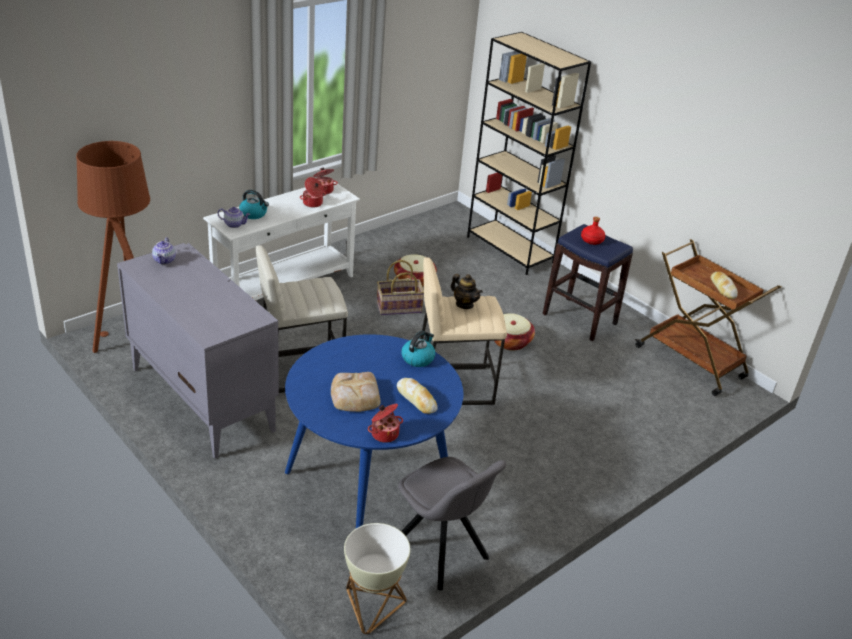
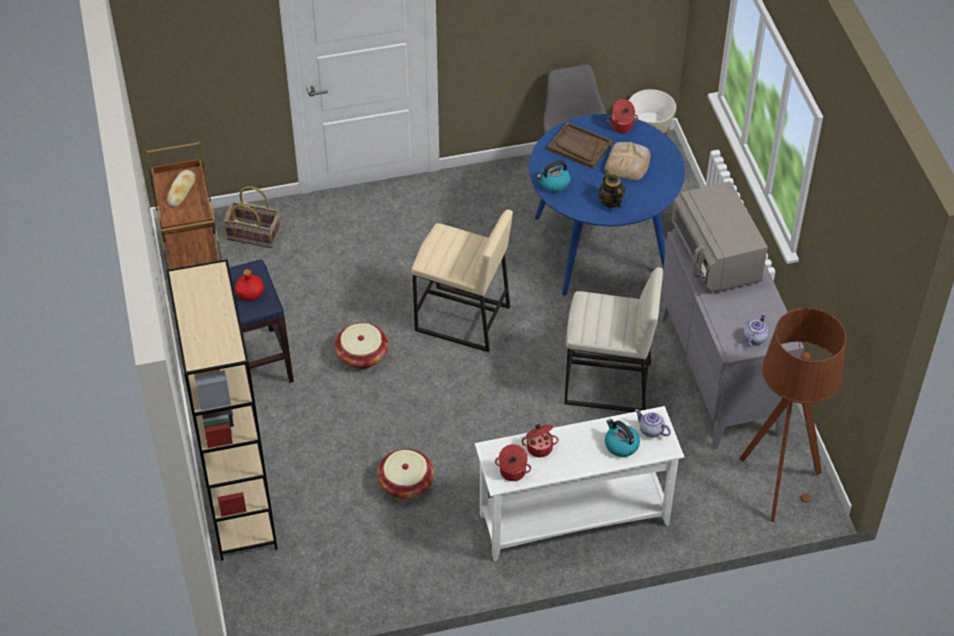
camera: 150 degrees left, 15 degrees up
(222, 309) = (715, 257): none -> grey microwave
(399, 308) = (453, 441): basket -> basket (254, 234)
(416, 399) = (579, 147): bread -> brown tray
(464, 304) = (457, 255): teapot -> teapot (611, 201)

